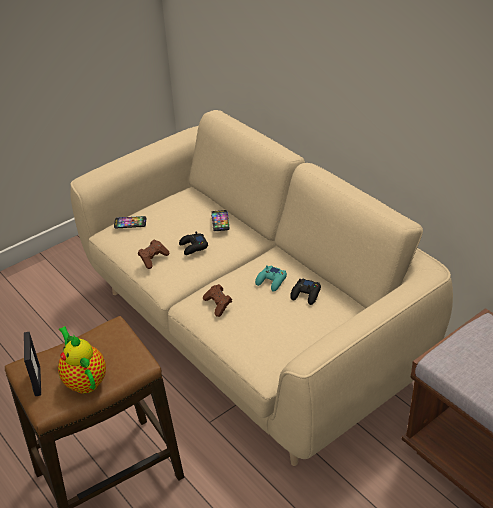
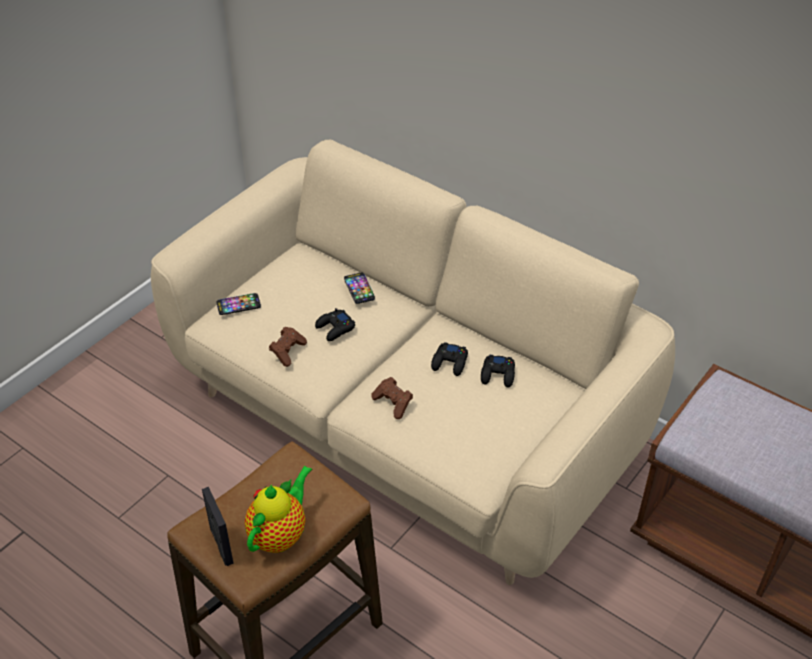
camera: 15 degrees left, 5 degrees up
(84, 380) = (280, 534): teapot -> teapot turned 75 degrees clockwise
(271, 281) = (450, 363): turquoise game controller -> black game controller

